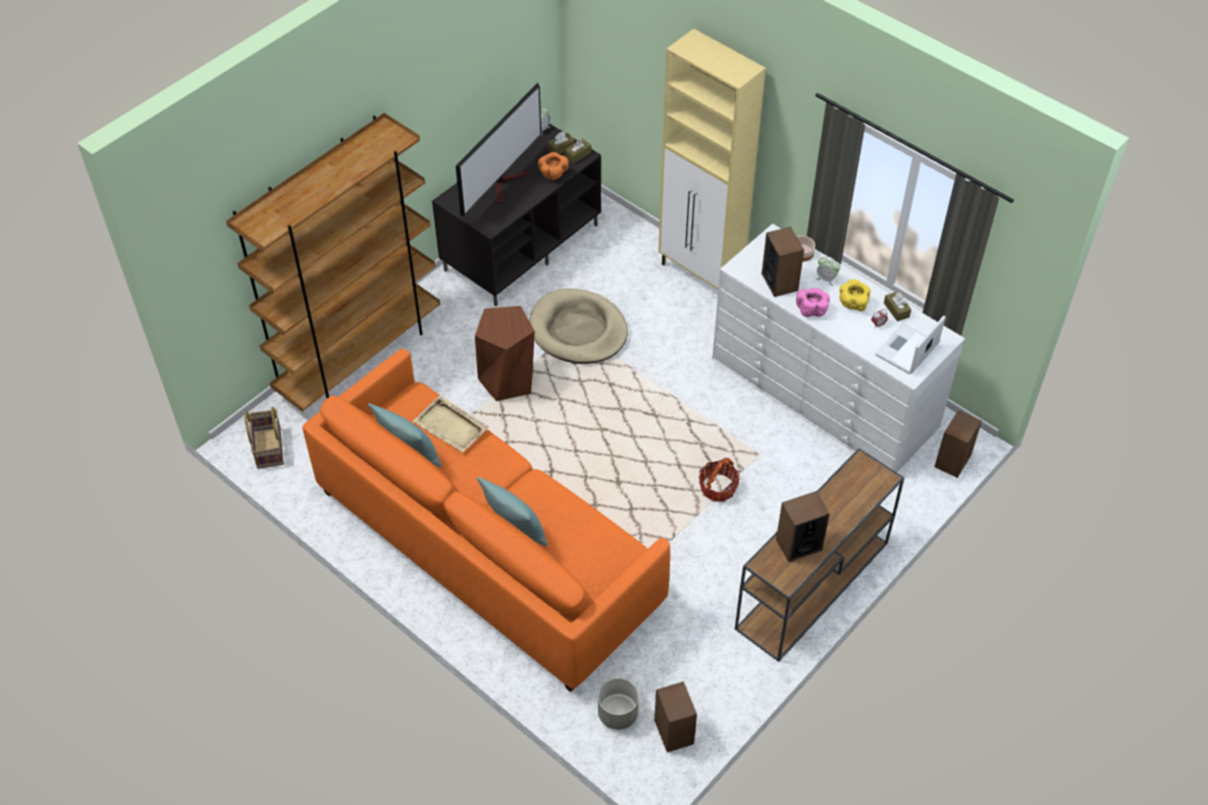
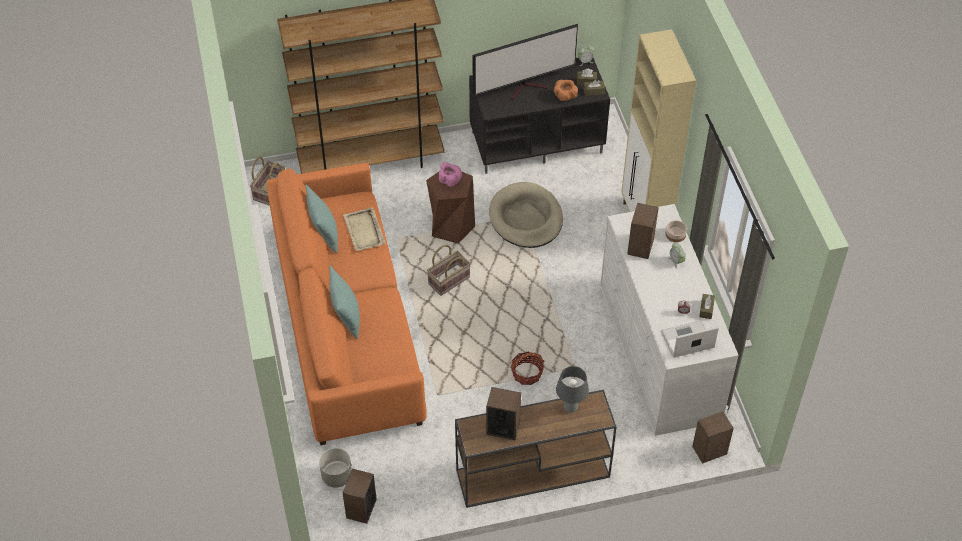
camera: 35 degrees right, 0 degrees up
(554, 437) = (448, 280): none -> basket
(811, 310) = (645, 277): pink bowl -> pink bowl (450, 180)
(845, 484) = (571, 408): none -> grey table lamp
(852, 304) = (678, 288): yellow bowl -> none

